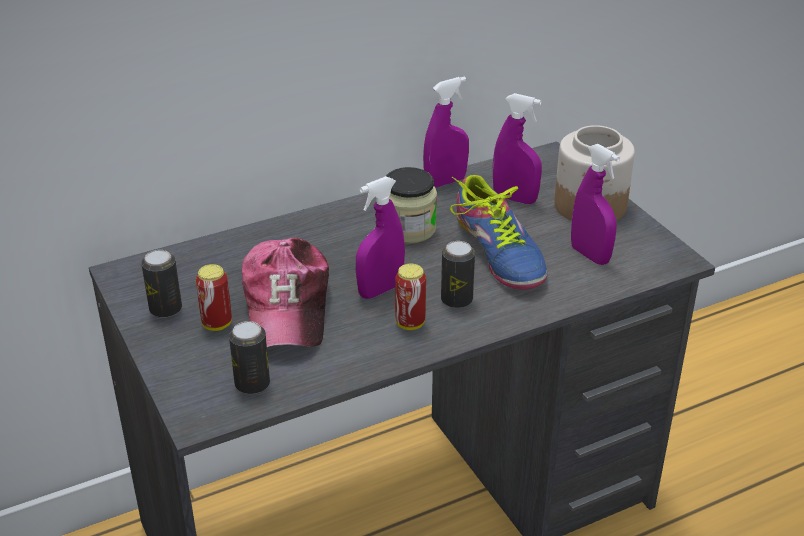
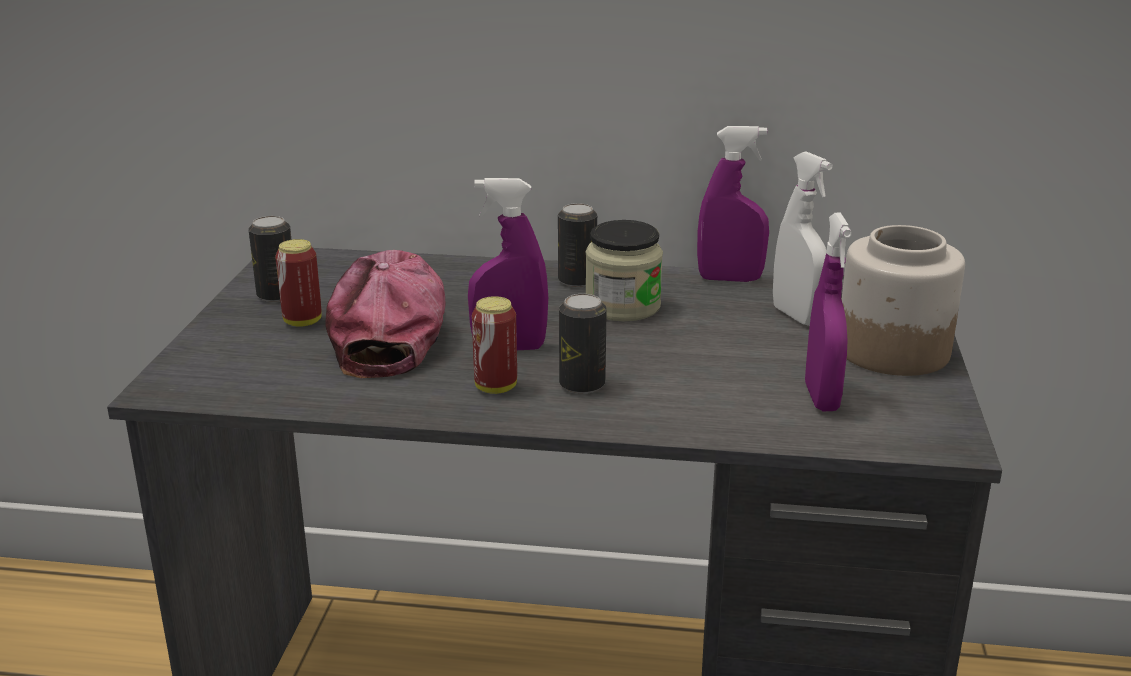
camera: 35 degrees right, 10 degrees down
(252, 384) = (255, 380): can -> can (577, 281)
(287, 306) = (391, 330): cap -> cap turned 150 degrees clockwise
(499, 251) = (703, 358): shoe -> none
(514, 198) = (797, 316): purple spray bottle -> white spray bottle

